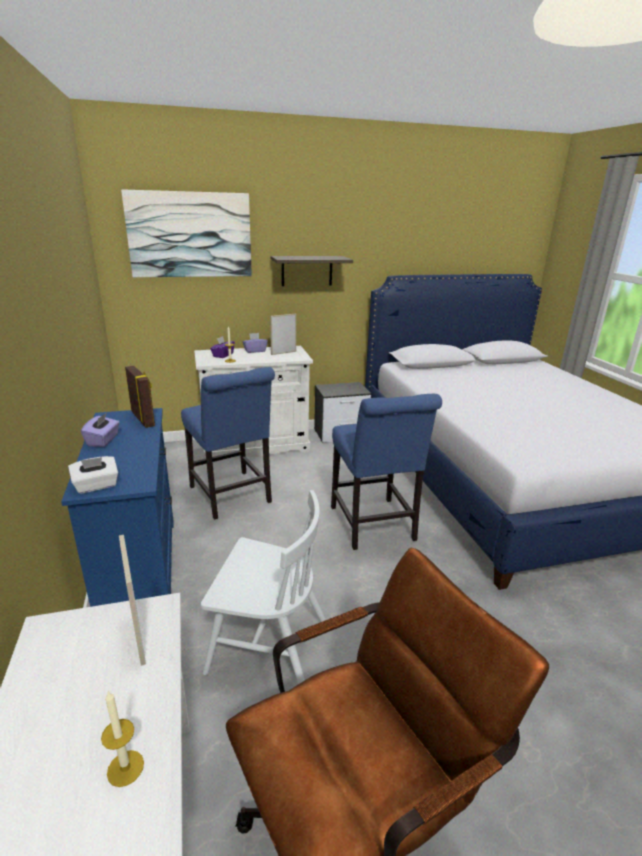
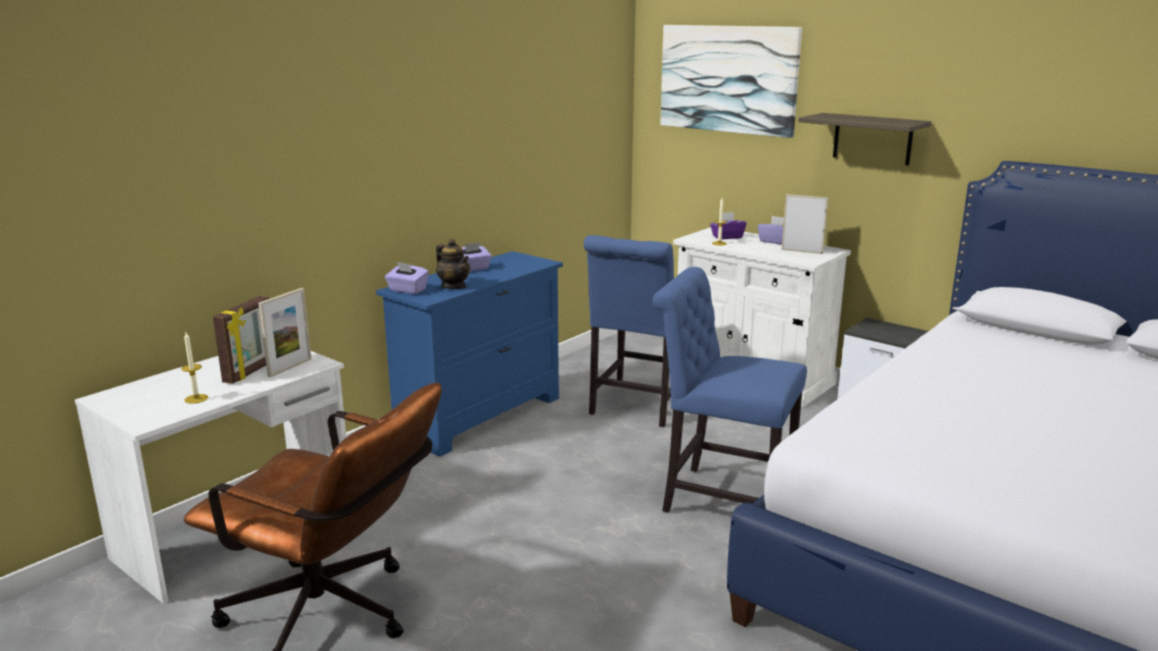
camera: 55 degrees right, 5 degrees down
(96, 486) = (407, 290): white tissue box -> purple tissue box
(131, 462) = (454, 286): none -> teapot
(143, 419) = (530, 265): picture frame -> picture frame (251, 371)
(267, 645) = (465, 507): white chair -> none
(373, 526) = (721, 499): blue chair -> blue chair turned 75 degrees clockwise

